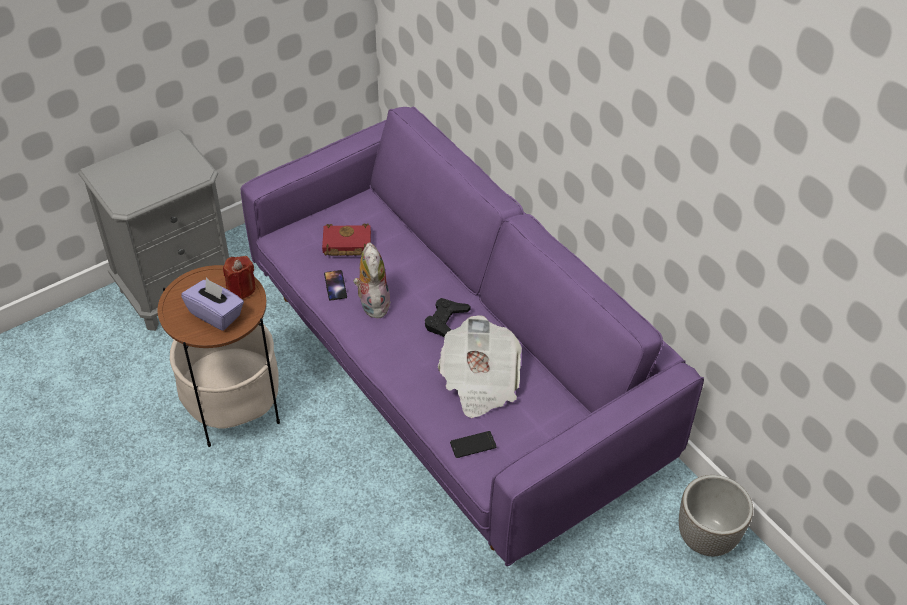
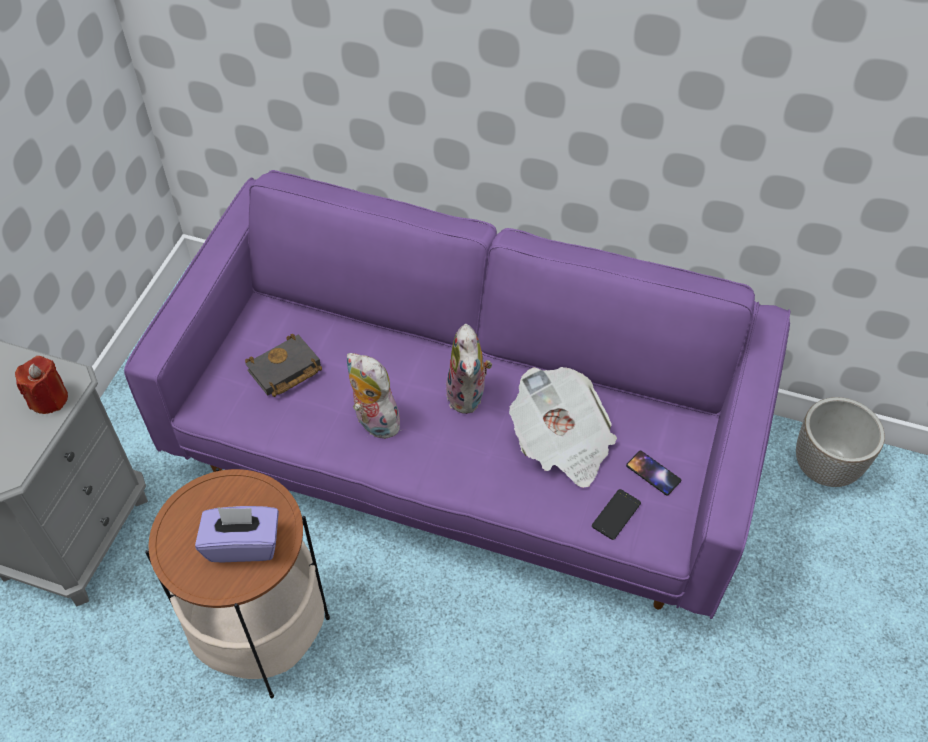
camera: 35 degrees left, 5 degrees up
(241, 288) = (245, 493): red candle -> red candle (49, 399)
(335, 285) = (315, 425): phone -> phone (653, 473)
(345, 244) = (284, 371): red book -> black book
(446, 321) = (468, 396): black game controller -> plush toy

